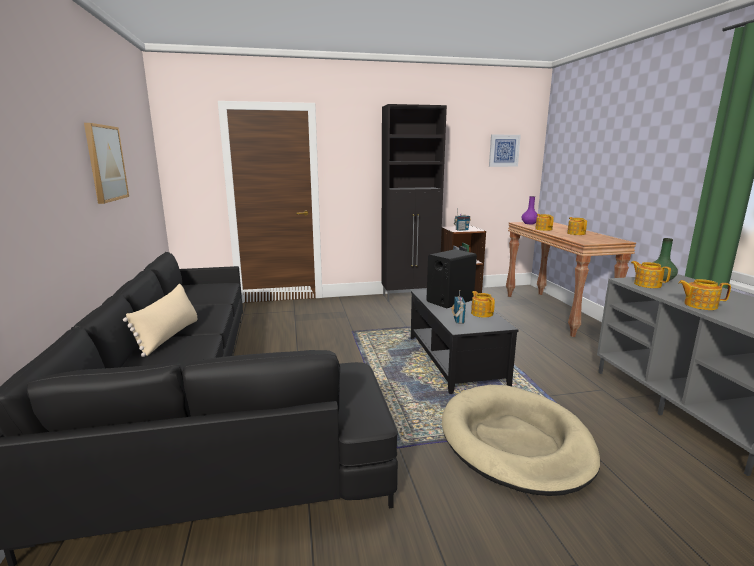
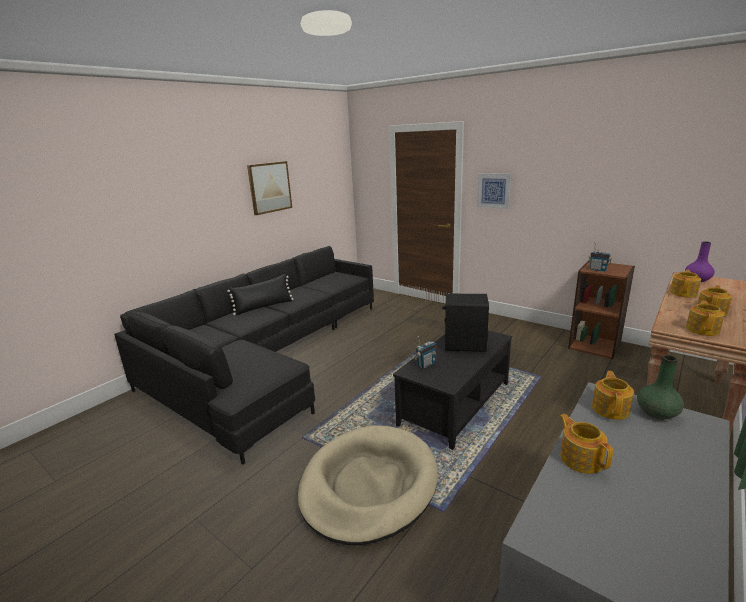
camera: 50 degrees right, 5 degrees up
(169, 336) = (264, 307): beige pillow -> black pillow
(410, 297) = (536, 330): black cabinet -> none
(482, 313) = (461, 367): teapot -> teapot (702, 329)
(504, 150) = (704, 169): picture -> picture (494, 190)

